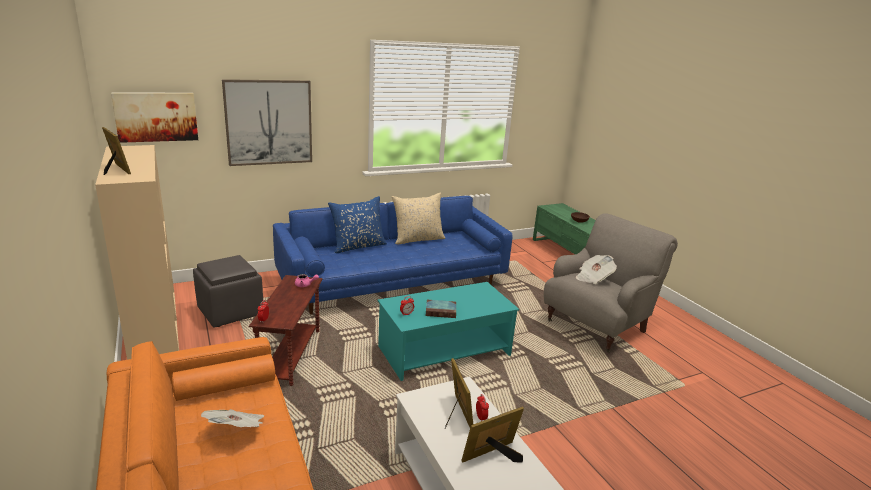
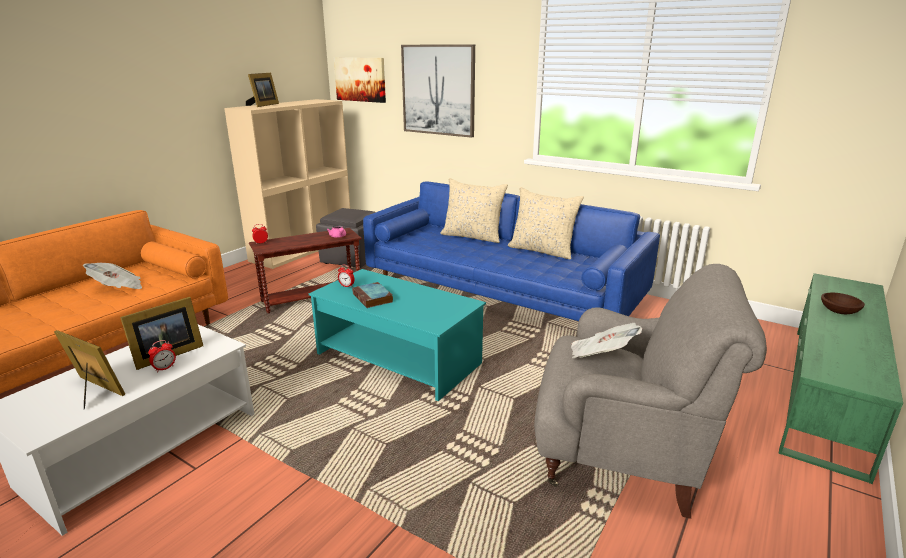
camera: 60 degrees right, 0 degrees up
(358, 246) = (472, 236): blue pillow -> beige pillow

